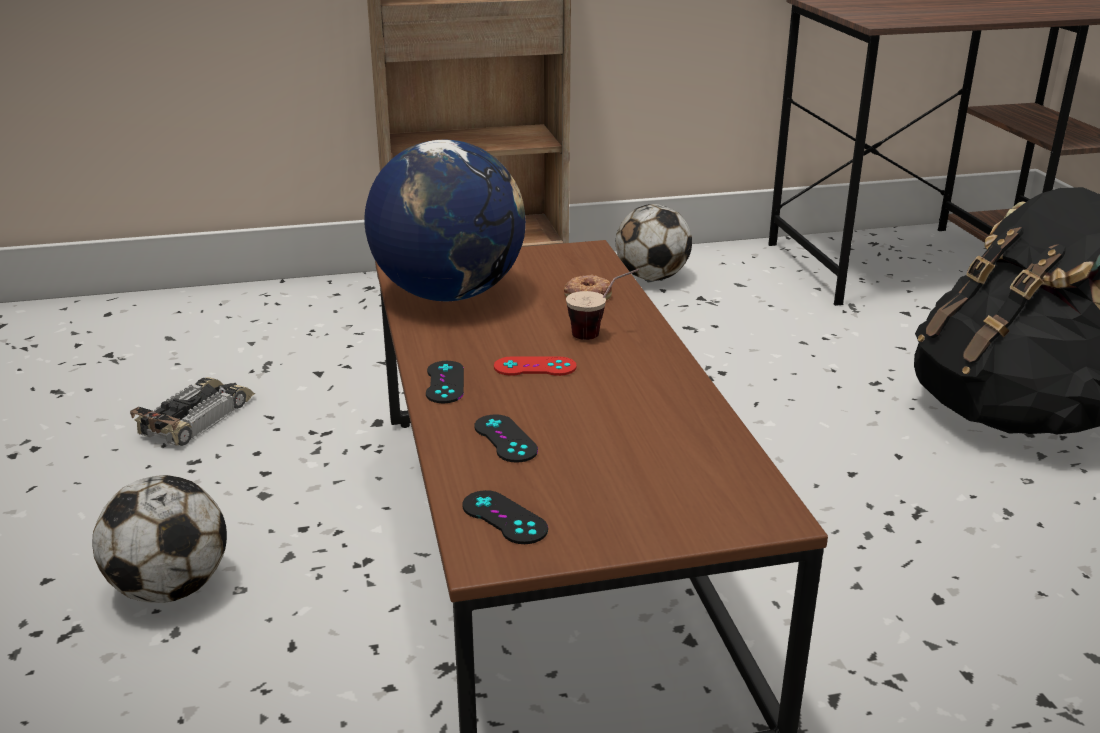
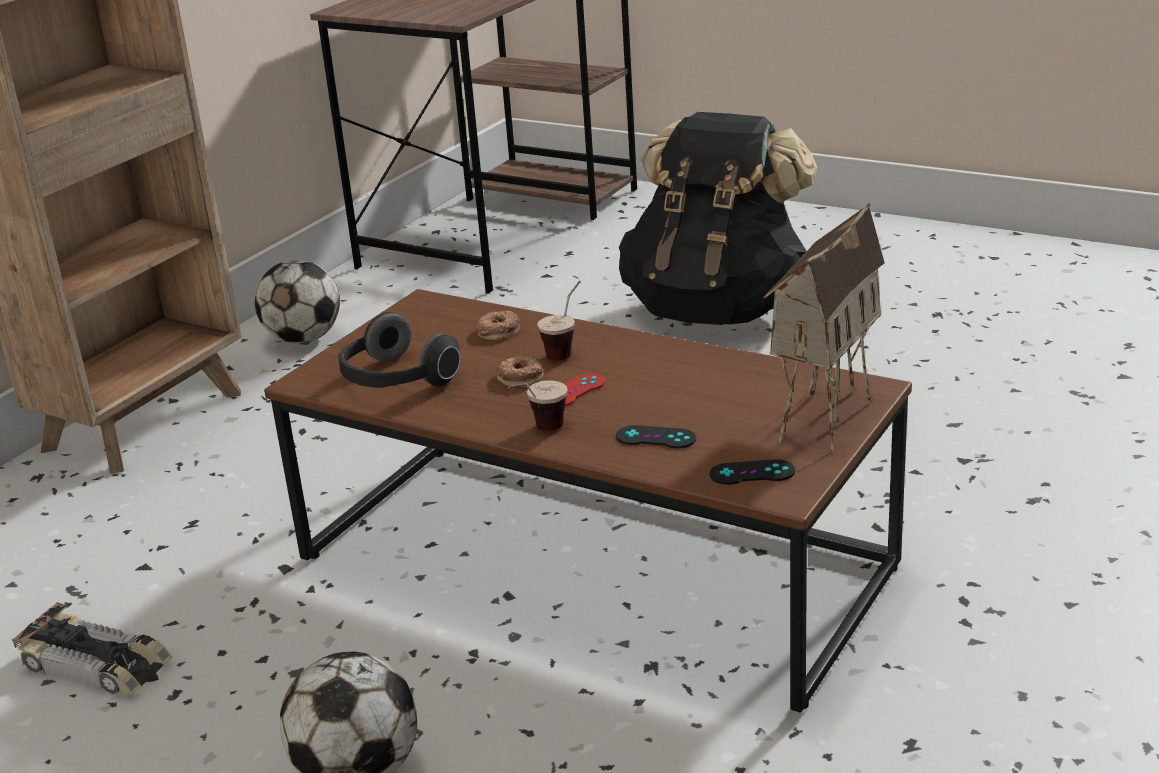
camera: 45 degrees left, 0 degrees up
(198, 417) = (98, 665): toy car -> toy car turned 135 degrees clockwise
(445, 382) = (539, 432): black game controller -> cup
(449, 294) = (395, 381): globe -> headphones
(526, 335) = (520, 376): none -> donut
(673, 507) = (821, 414): none -> toy house

